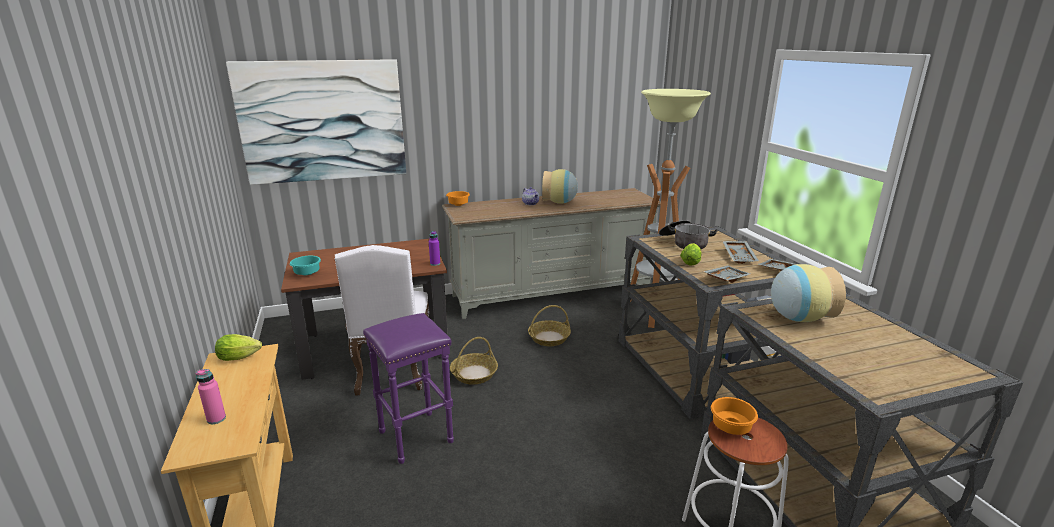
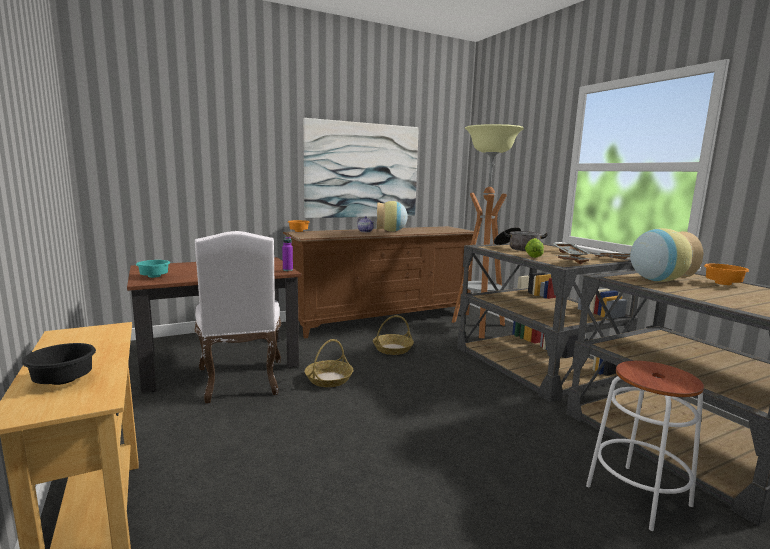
camera: 10 degrees left, 10 degrees down
(216, 419) = (61, 381): pink bottle -> black bowl
(241, 357) = (88, 332): lettuce -> none
(323, 121) = (171, 143): picture -> picture (362, 170)
(416, 435) = (282, 433): purple stool -> none
(552, 294) = (383, 319): grey cabinet -> brown cabinet
(730, 428) = (638, 371): orange bowl -> orange bowl (722, 284)

